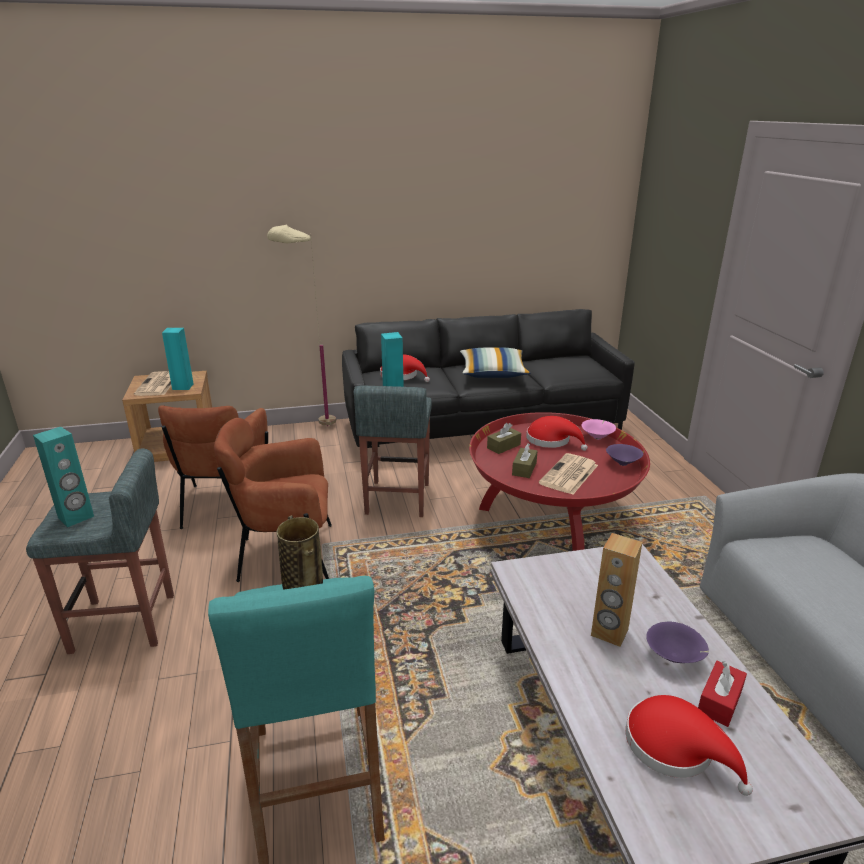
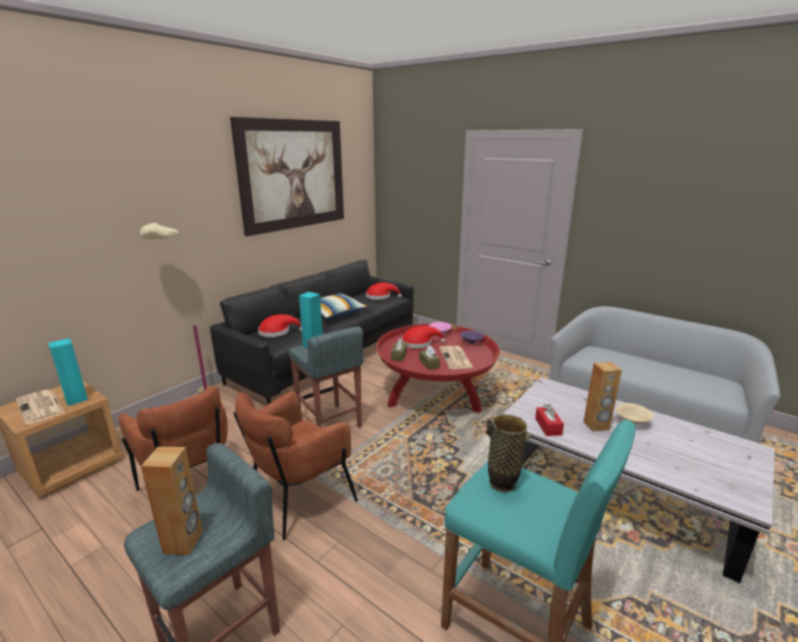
camera: 40 degrees left, 5 degrees down
(76, 517) = (183, 542): turquoise speaker -> brown speaker
(487, 178) = (293, 175): none -> picture
(674, 658) = (633, 422): purple bowl -> beige bowl
(676, 747) = (691, 460): red hat -> red hat (380, 296)
(719, 701) = (672, 431): red tissue box -> red tissue box (548, 426)

